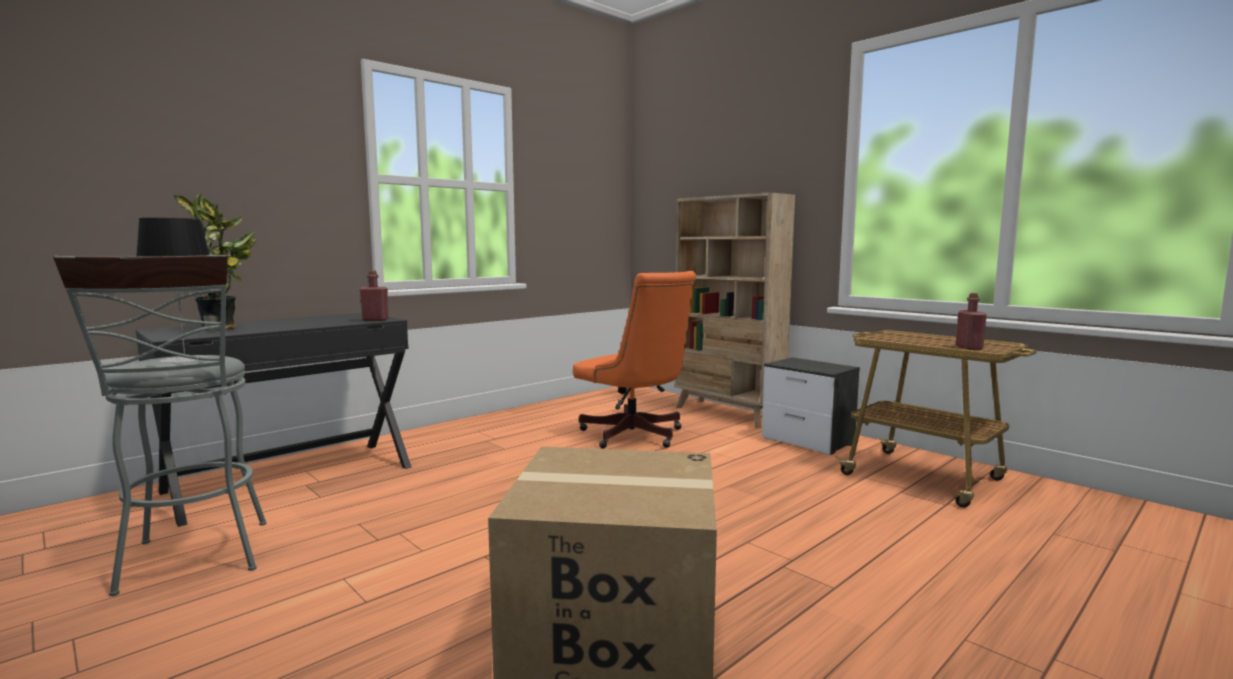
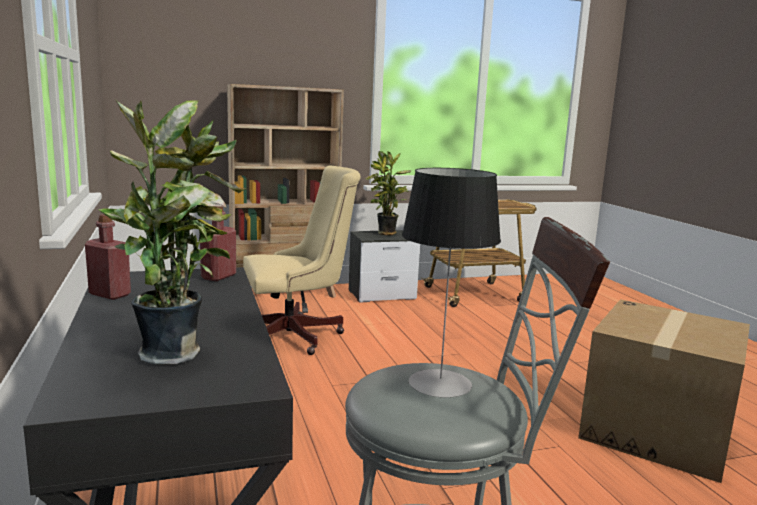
camera: 65 degrees left, 5 degrees up
(636, 436) = (297, 336): orange office chair -> beige office chair
(816, 365) = (386, 233): none -> potted plant
(969, 347) = (510, 206): red bottle -> red bottle (110, 294)

